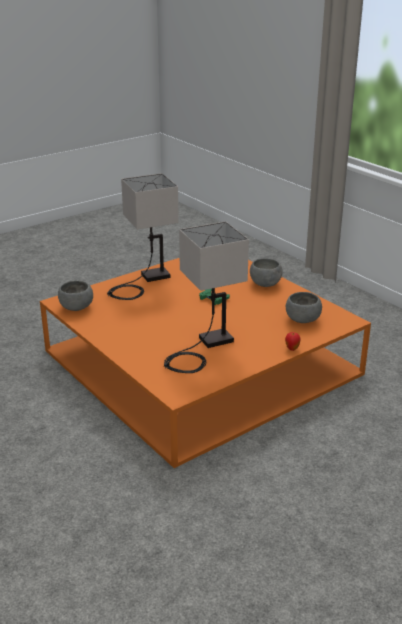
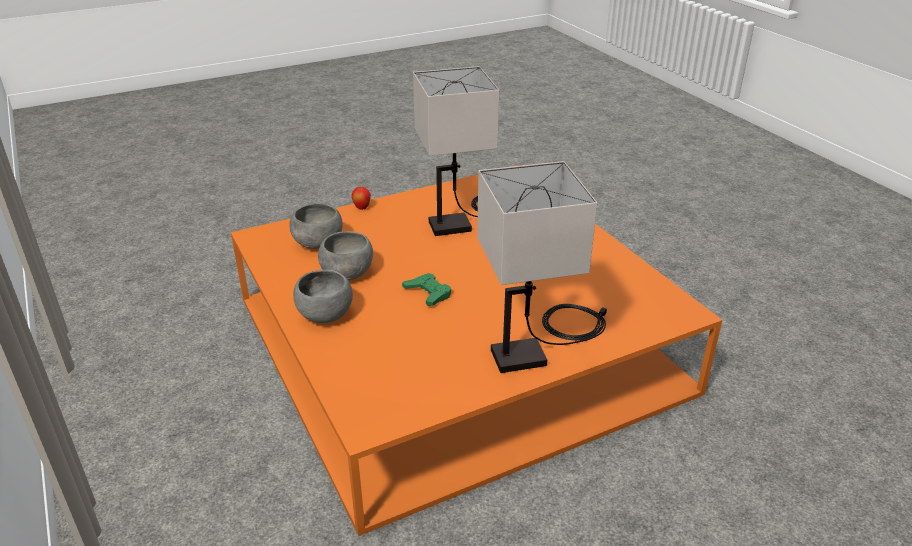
camera: 170 degrees left, 5 degrees up
(76, 308) = (652, 297): grey bowl -> grey bowl (347, 274)

